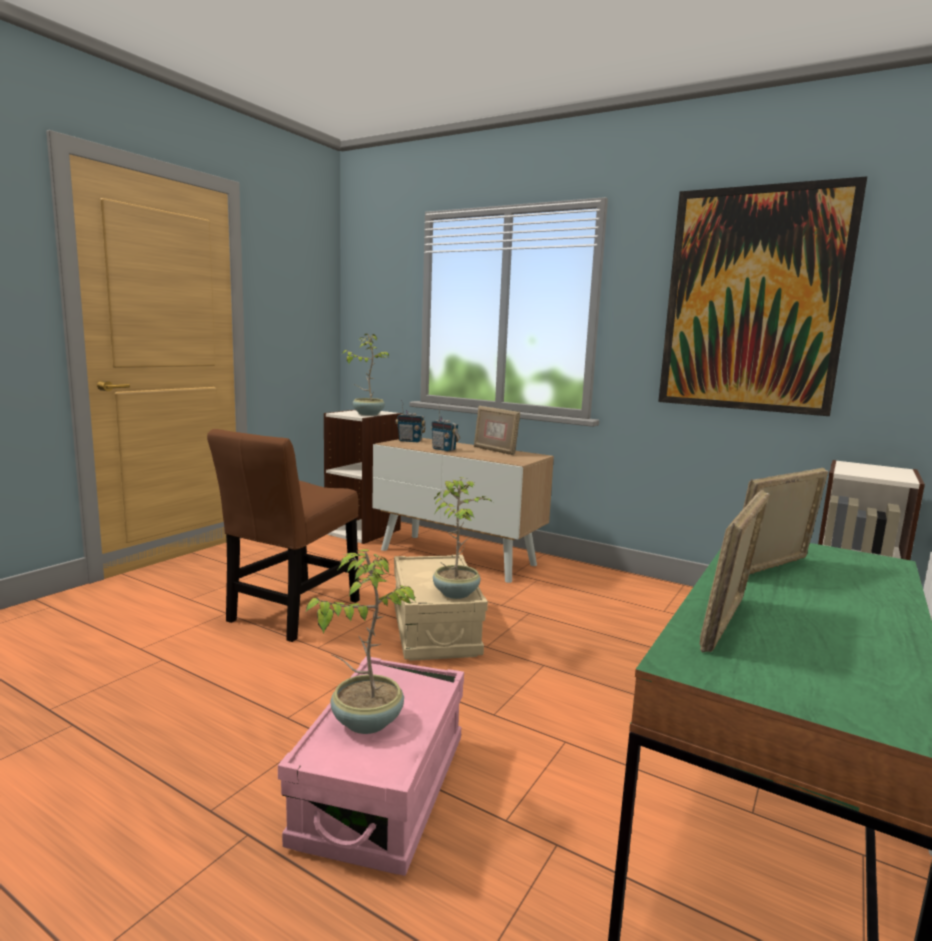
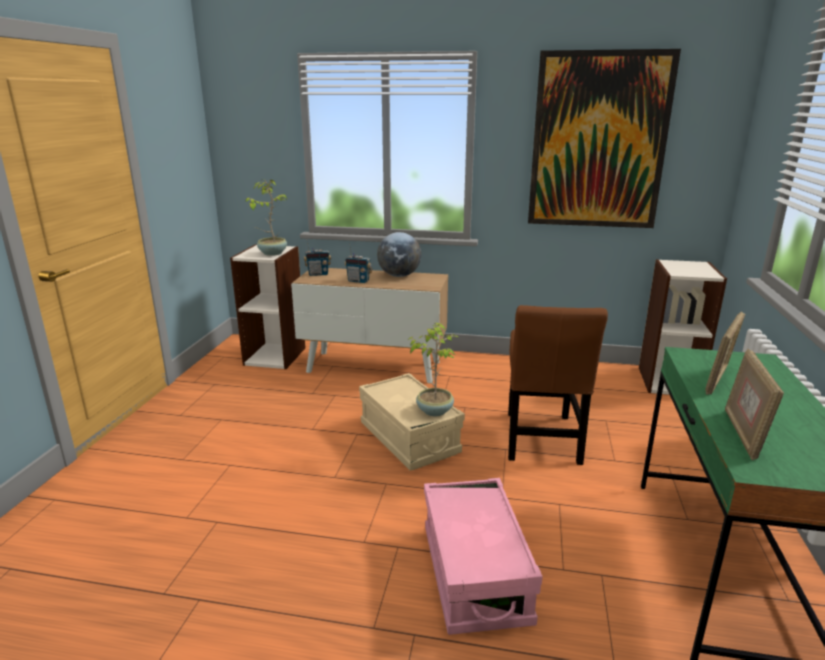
camera: 20 degrees left, 10 degrees up
(291, 613) = (286, 452): brown chair -> brown chair (541, 440)
(365, 721) = (469, 534): potted plant -> none
(495, 451) = (399, 276): picture frame -> globe

